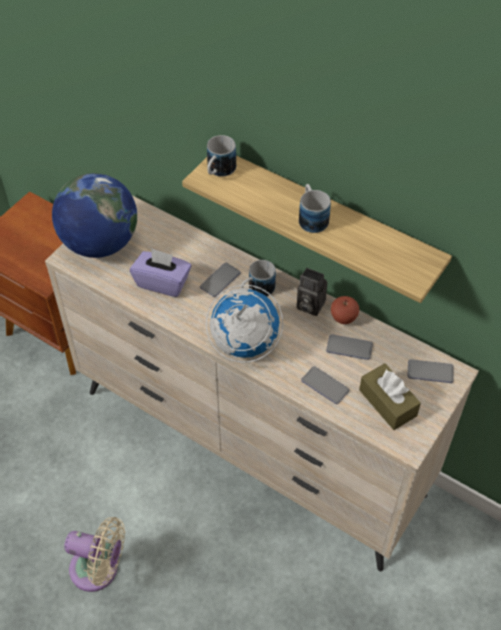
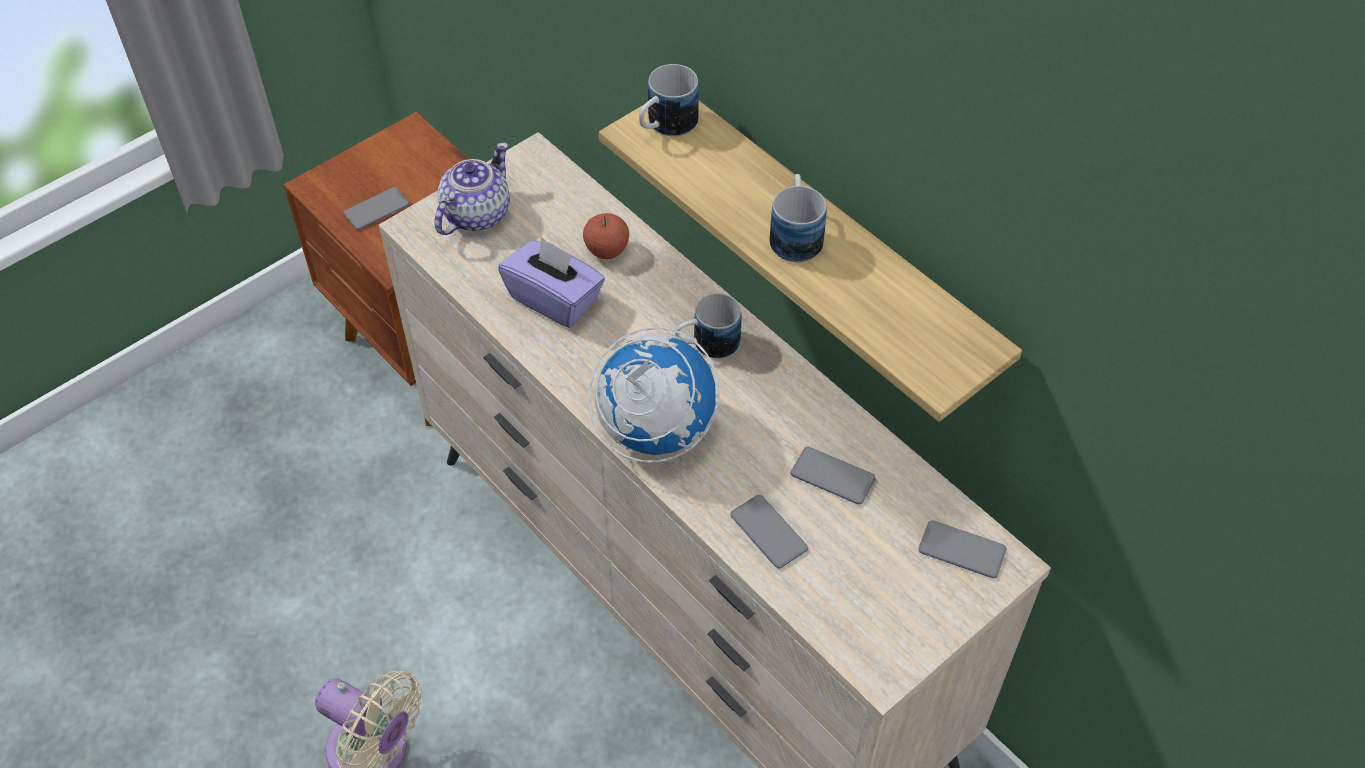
camera: 15 degrees right, 0 degrees up
(100, 243) = (475, 214): globe -> teapot
(220, 280) = (651, 315): phone -> phone (377, 209)
(308, 305) = (786, 389): camera -> none
(343, 318) = (839, 423): apple -> apple (607, 251)
(387, 403) = (868, 586): brown tissue box -> none

